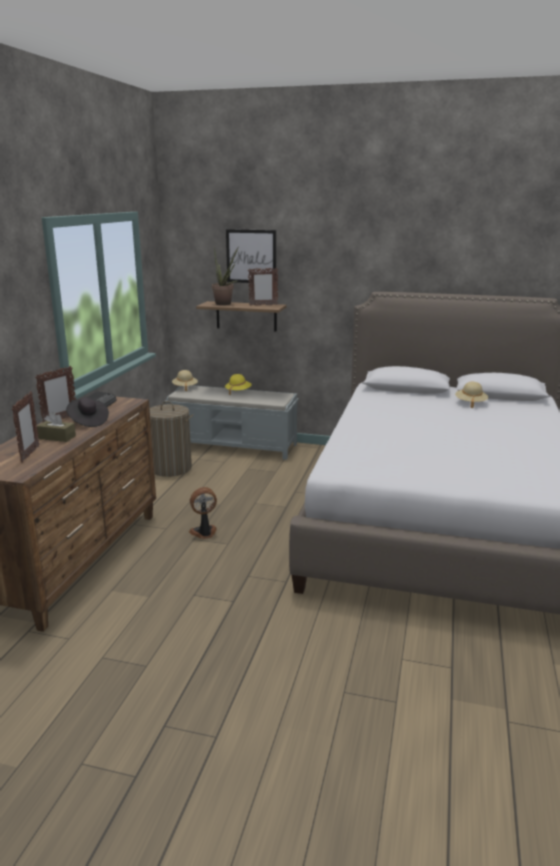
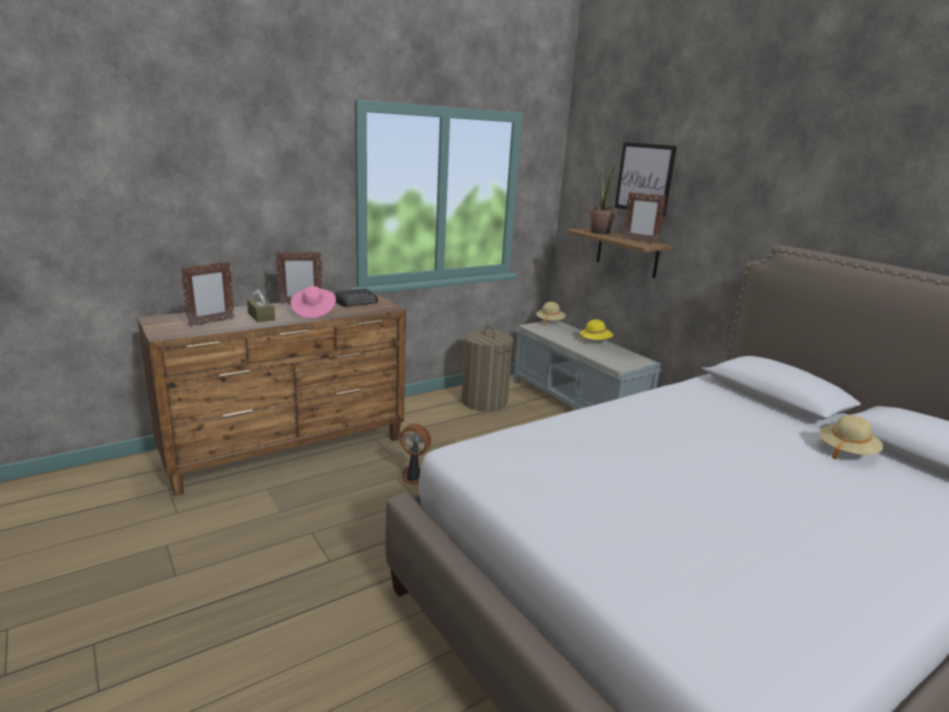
camera: 40 degrees right, 0 degrees up
(88, 421) = (313, 312): black hat -> pink hat

